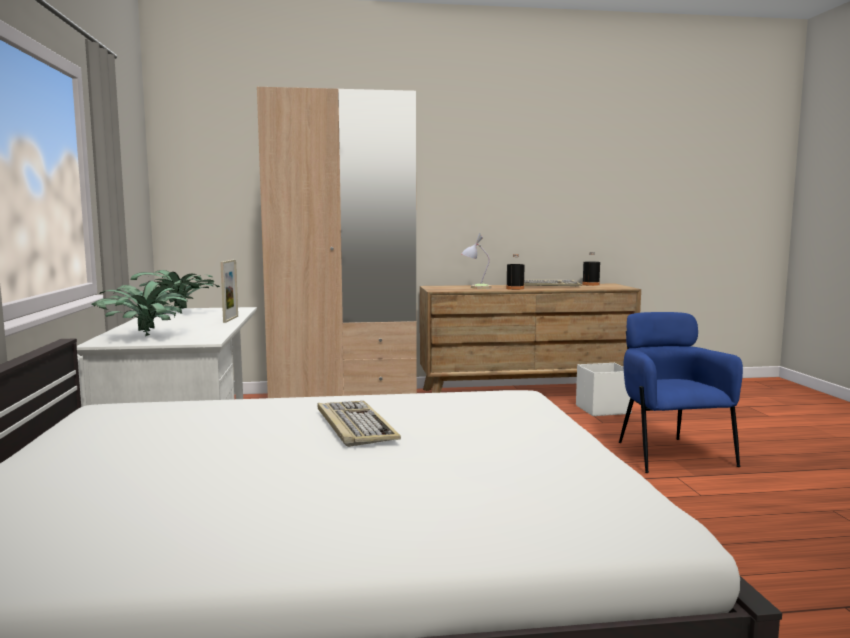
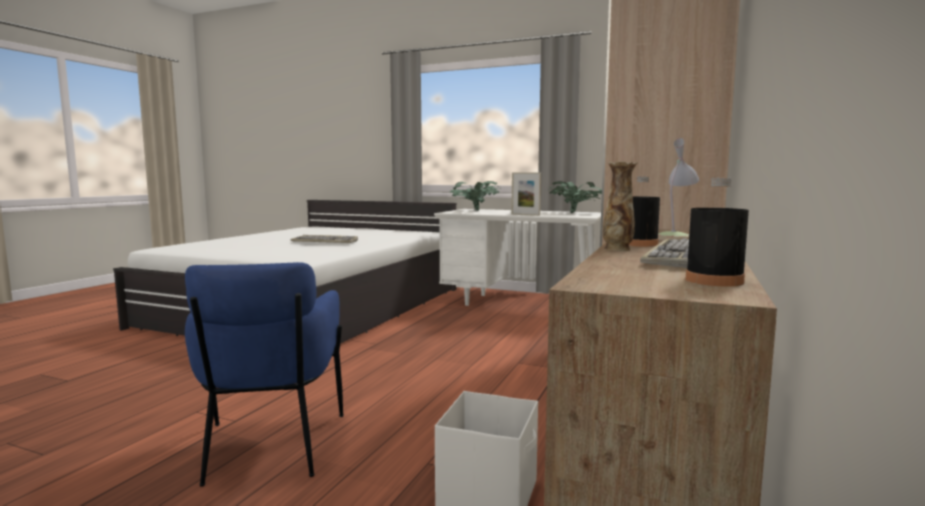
camera: 120 degrees right, 0 degrees up
(541, 289) = (618, 249): none -> vase
(669, 454) = (270, 447): blue armchair -> blue armchair turned 60 degrees clockwise

